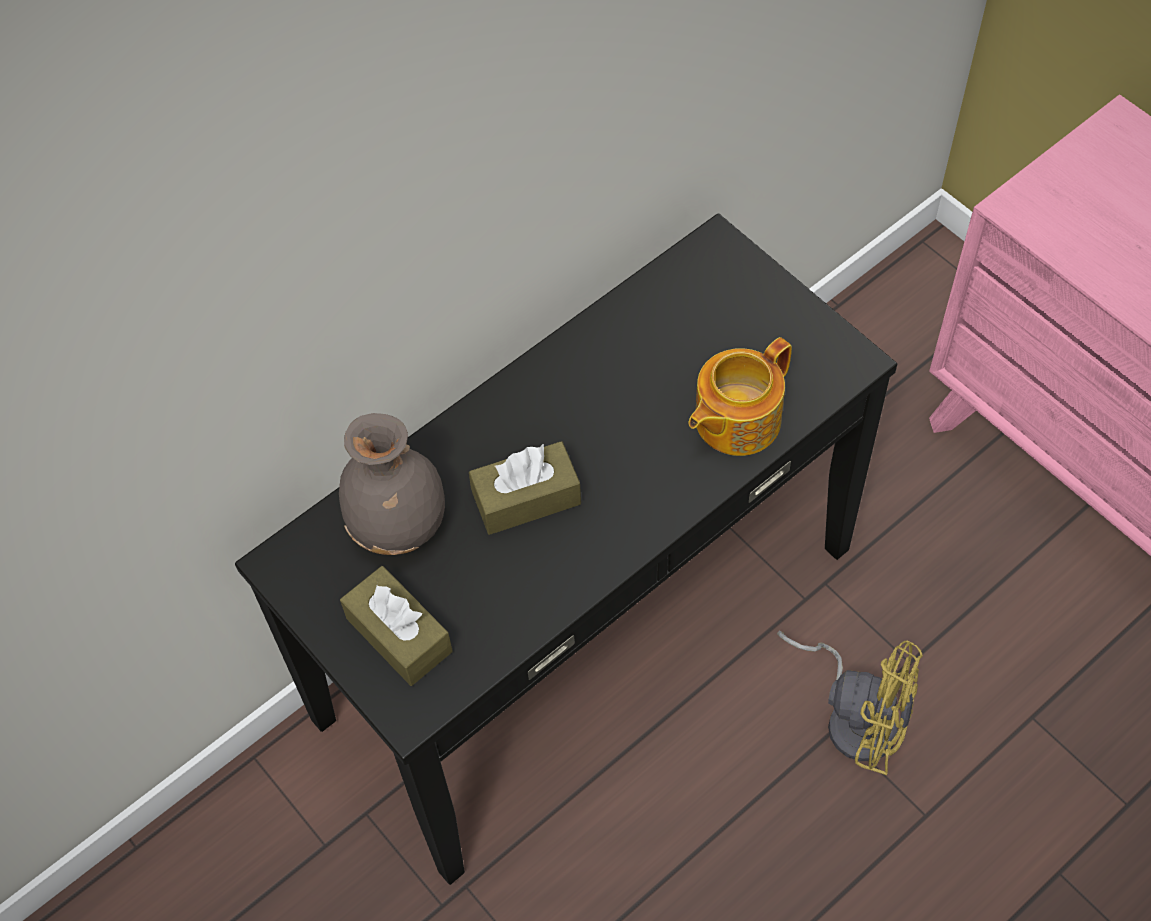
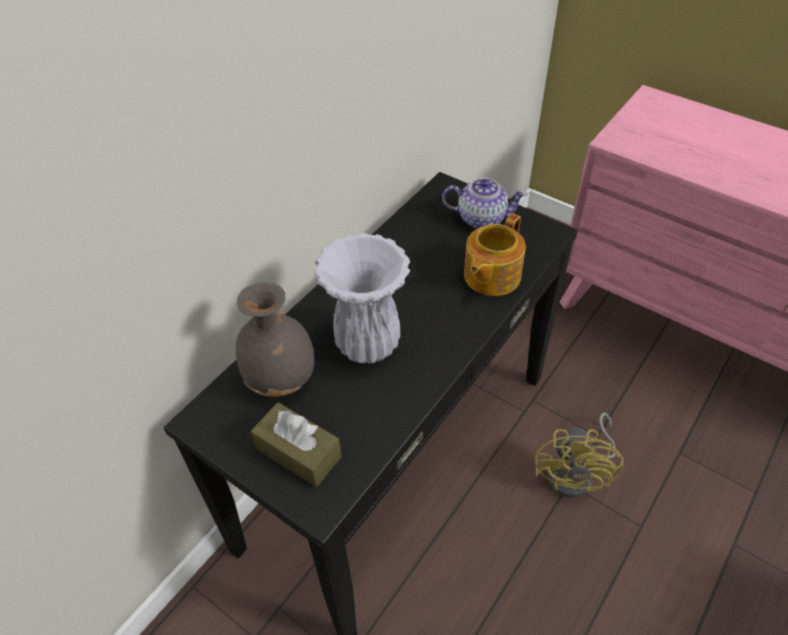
camera: 15 degrees left, 10 degrees down
(526, 498) = (367, 346): brown tissue box -> white vase
(754, 314) = (481, 218): none -> teapot
(855, 715) = (577, 473): yellow fan -> yellow fan turned 90 degrees clockwise

